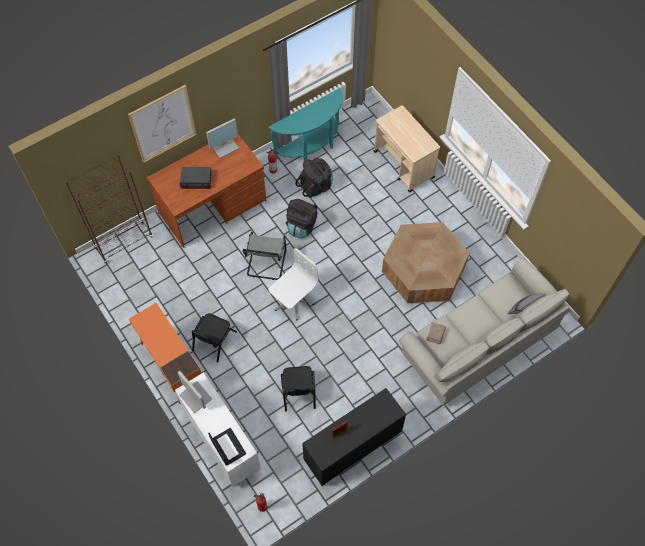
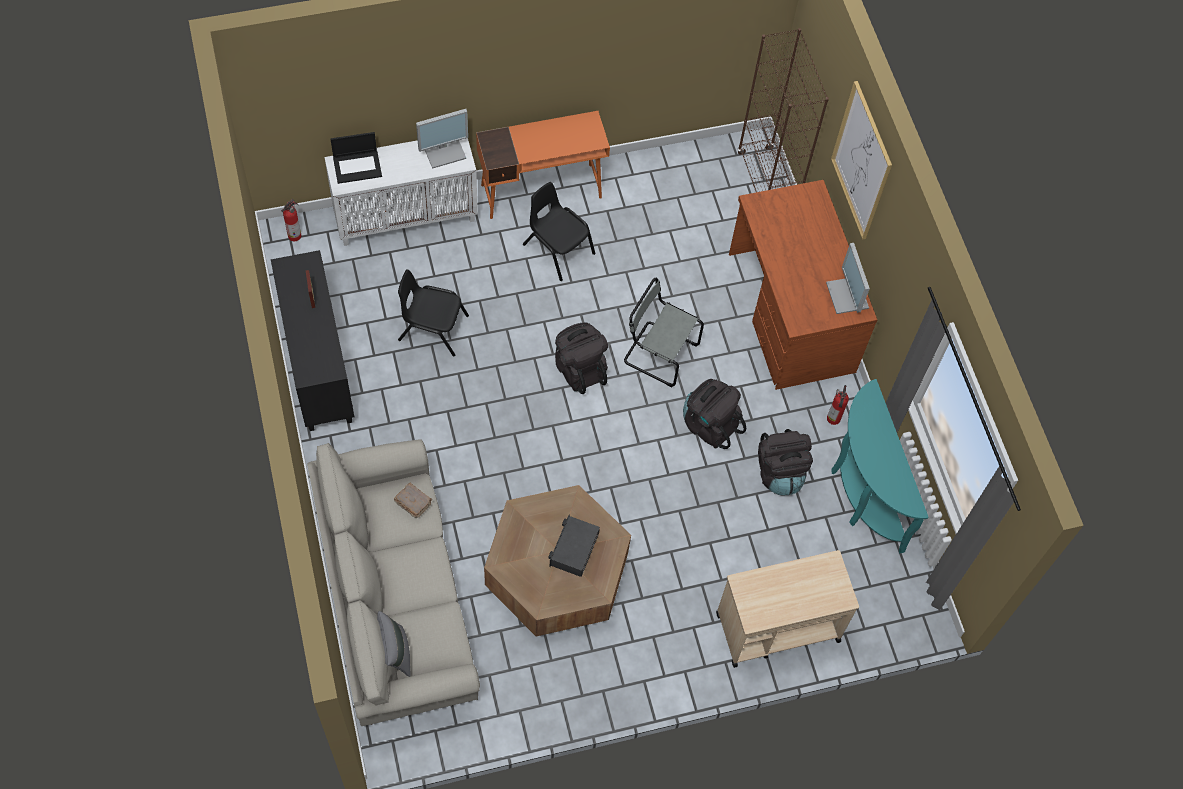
camera: 105 degrees right, 0 degrees up
(196, 181) = (793, 240): radio -> radio (573, 549)
(293, 301) = (579, 368): white office chair -> black backpack

